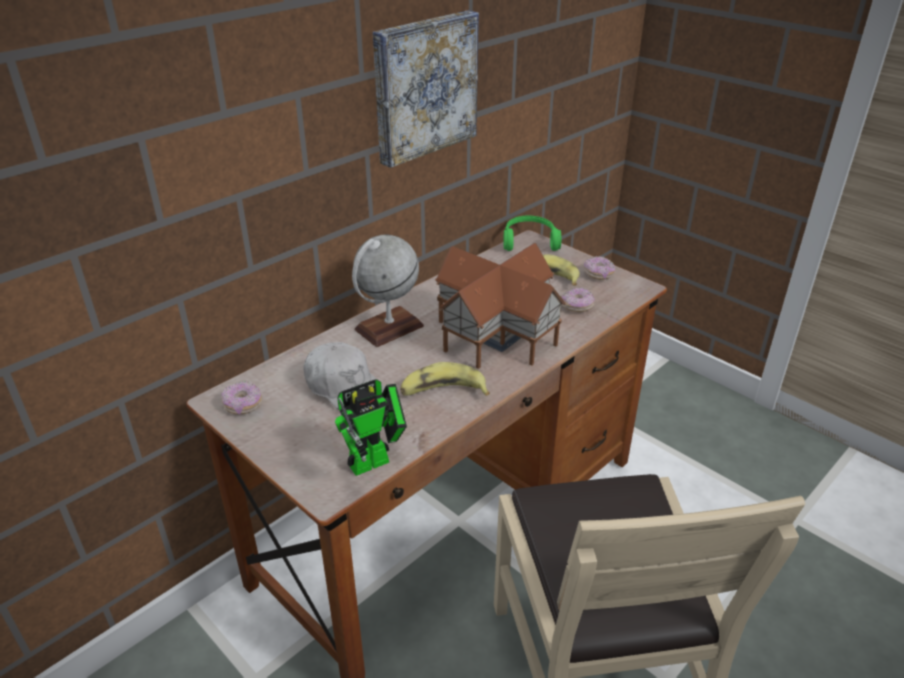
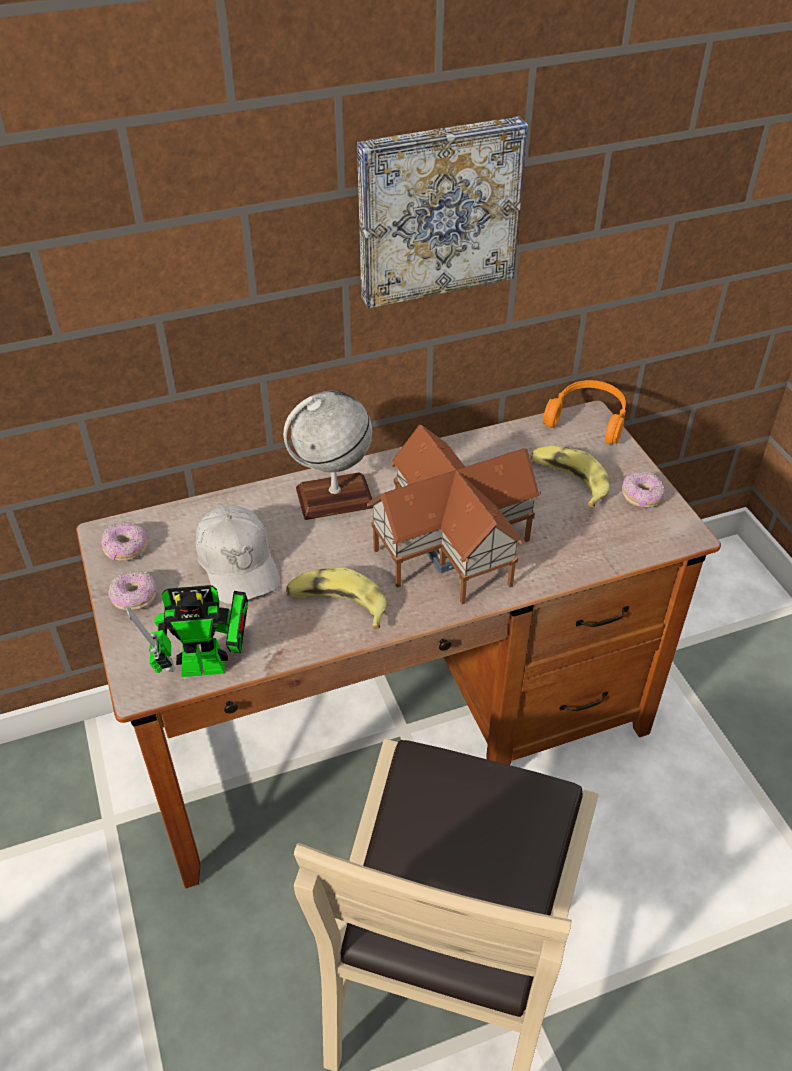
camera: 25 degrees right, 10 degrees up
(529, 240) = (588, 418): green headphones -> orange headphones
(577, 307) = (577, 538): donut -> donut (134, 598)

